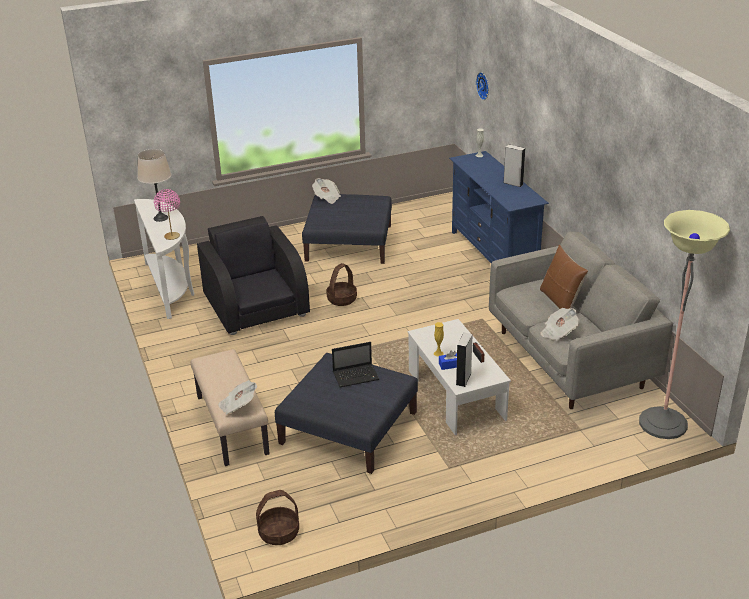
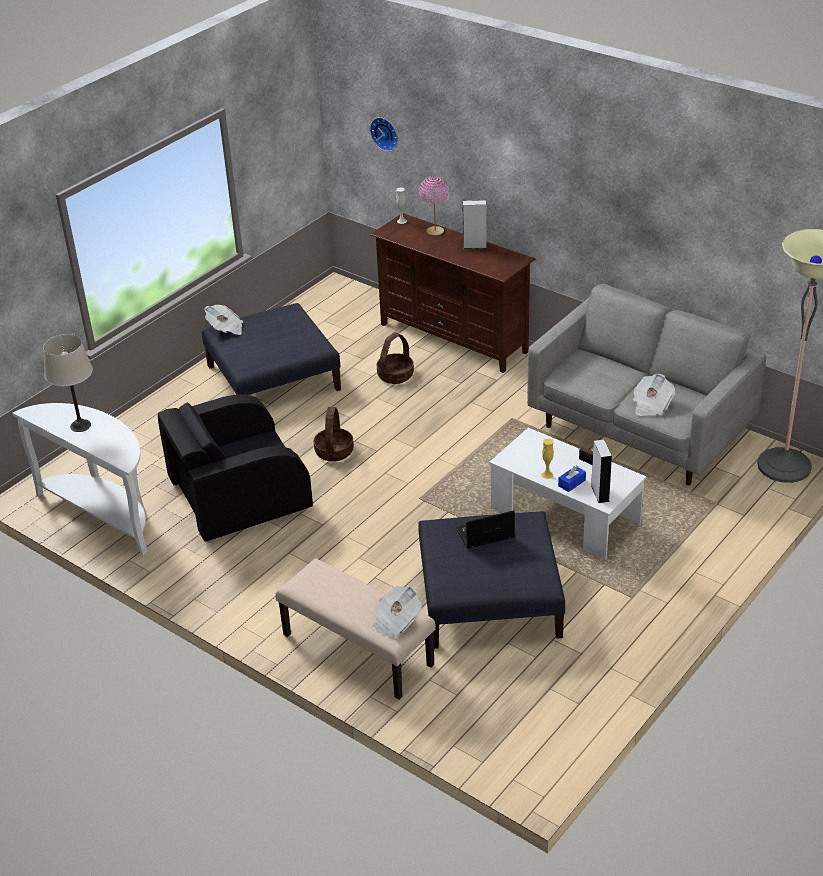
camera: 30 degrees left, 5 degrees up
(172, 236) = (124, 445): pink table lamp -> pink table lamp (435, 231)
(256, 305) = (238, 497): black armchair -> black armchair turned 60 degrees counterclockwise
(279, 533) = (530, 744): basket -> basket (395, 375)
(356, 376) = (484, 534): laptop -> laptop turned 150 degrees counterclockwise
(494, 255) = (454, 338): blue tv stand -> brown tv stand
(560, 301) = (620, 370): brown pillow -> none

